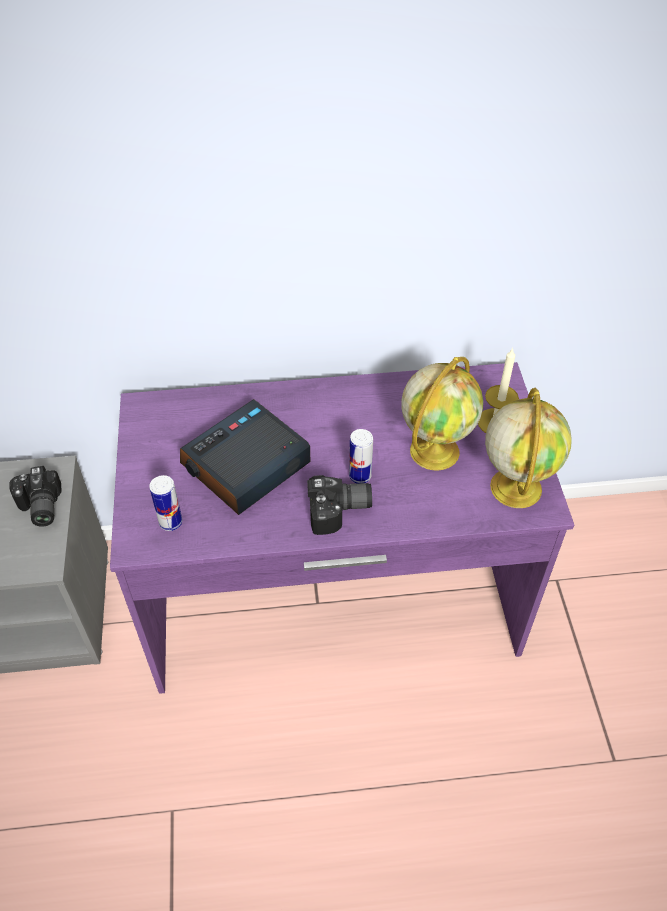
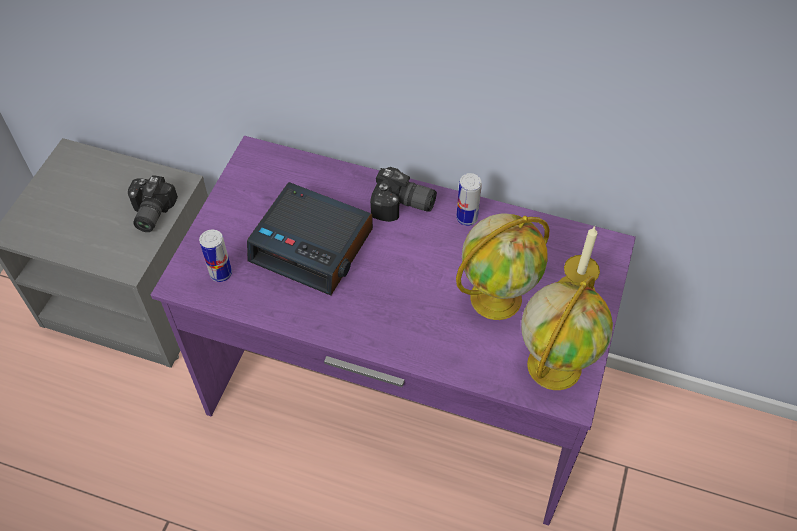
camera: 25 degrees right, 5 degrees up
(245, 466) = (313, 245): alarm clock -> alarm clock turned 135 degrees counterclockwise
(340, 512) = (372, 323): camera -> camera (403, 207)
(360, 476) = (410, 295): can -> can (466, 218)

